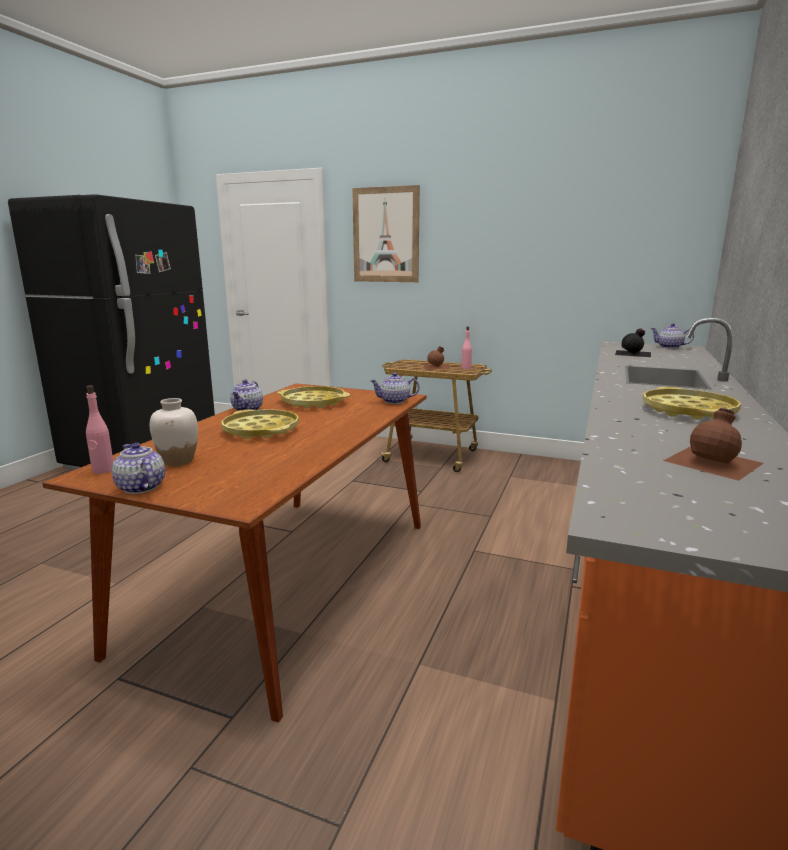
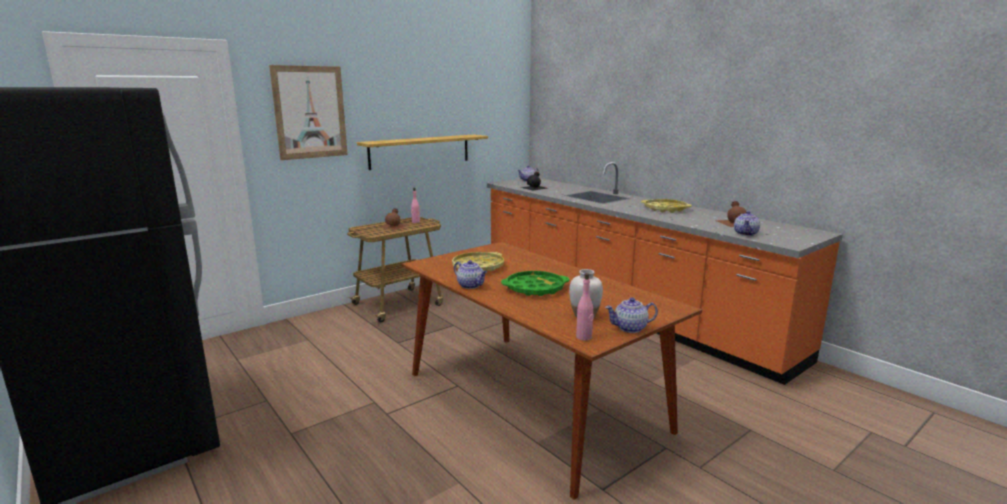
camera: 60 degrees left, 0 degrees up
(261, 430) = (535, 288): yellow tray -> green tray
(395, 401) = (508, 250): teapot -> teapot (746, 233)
(509, 286) = (420, 151): none -> shelf

